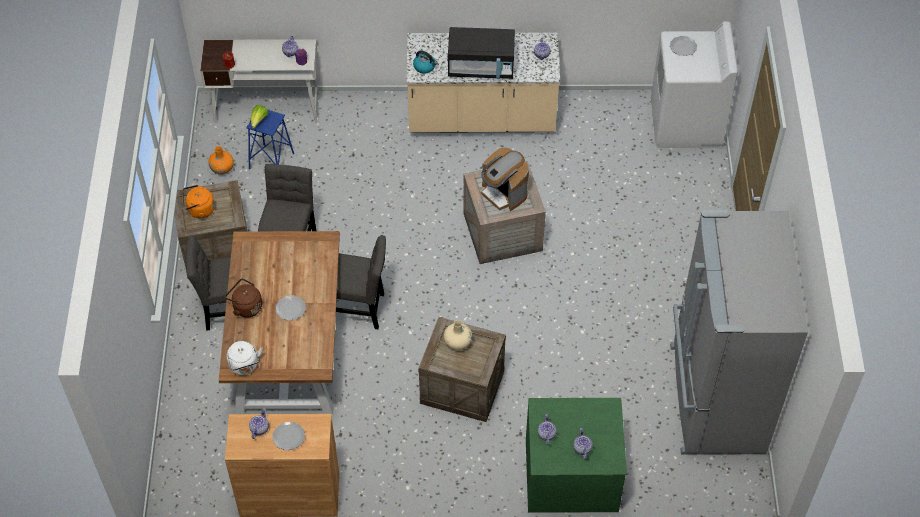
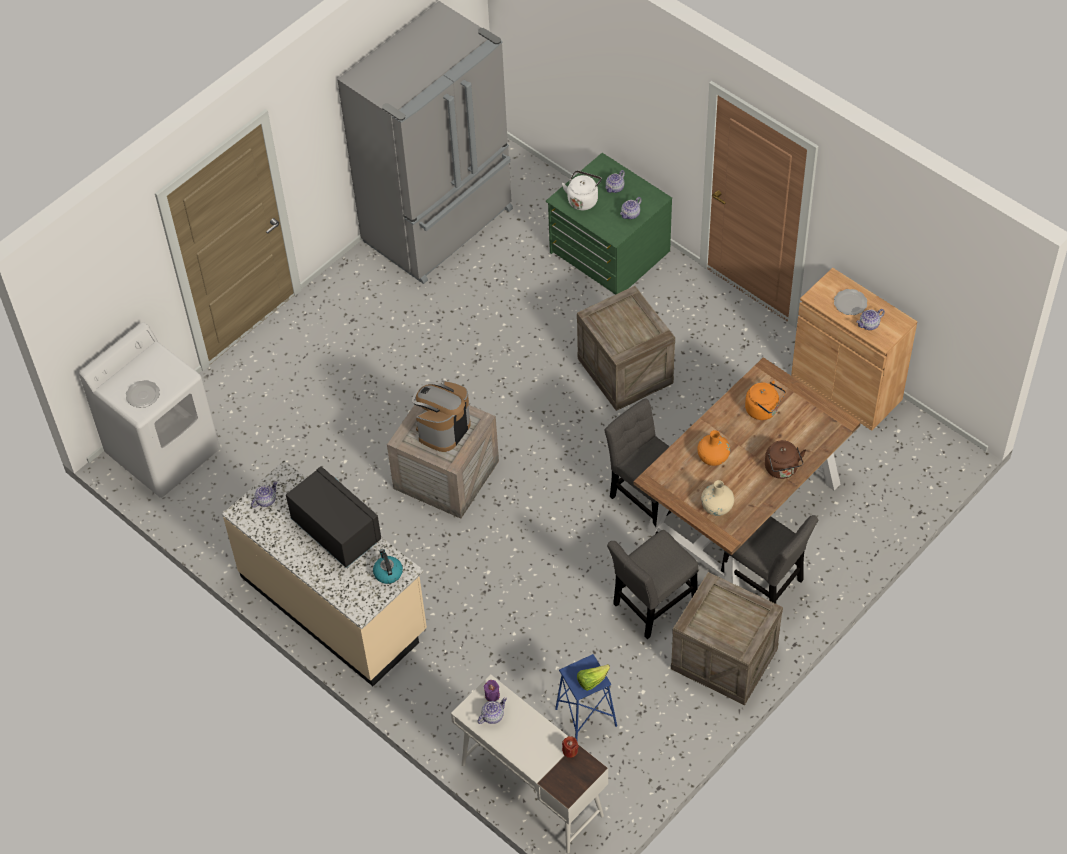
camera: 135 degrees left, 0 degrees up
(199, 210) = (738, 622): orange kettle -> orange kettle (763, 410)
(222, 169) = (643, 747): orange vase -> orange vase (713, 457)
(244, 366) = (828, 418): white kettle -> white kettle (583, 199)
(291, 308) = (743, 440): plate -> none
(457, 342) = (622, 334): beige vase -> beige vase (717, 507)
(503, 193) = (443, 429): coffee machine -> coffee machine turned 150 degrees counterclockwise

